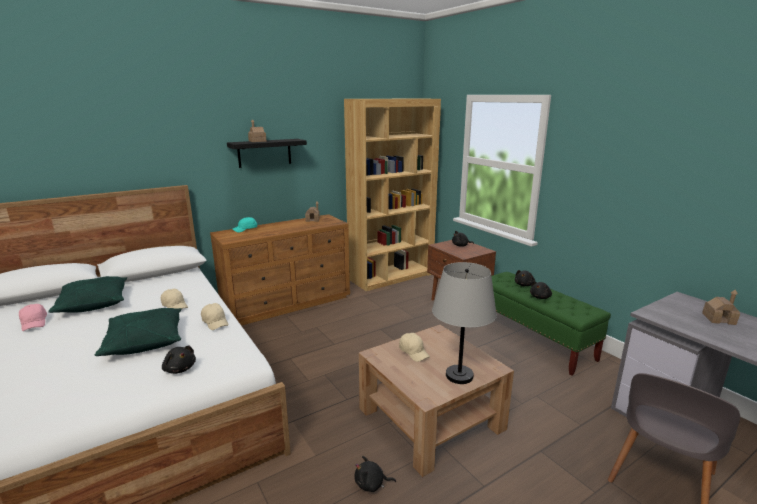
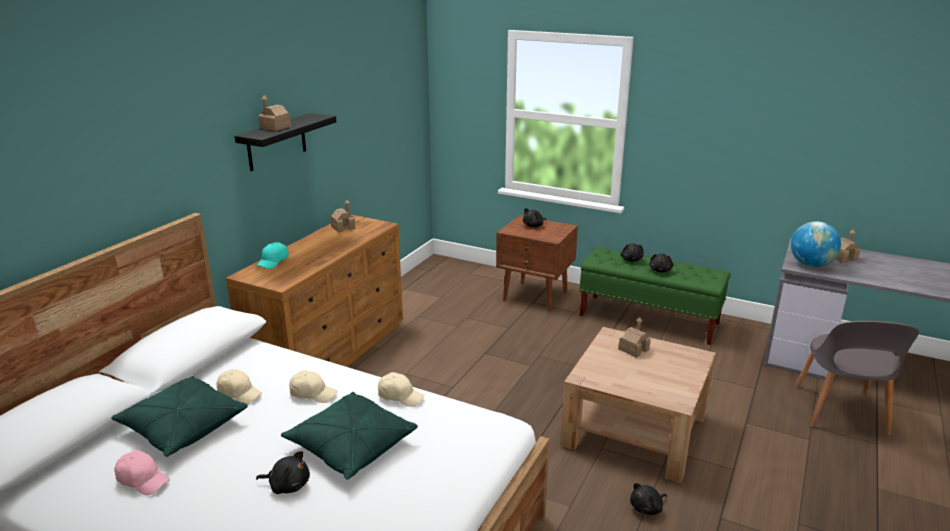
camera: 30 degrees left, 5 degrees up
(179, 369) = (449, 458): black plush toy -> black plush toy (288, 485)
(391, 276) = (424, 282): brown bookcase -> none
(414, 352) = (615, 363): beige cap -> beige cap (239, 393)
(442, 347) = (633, 349): none -> toy house
(459, 376) = (680, 373): grey table lamp -> none
(669, 316) = (811, 265): none -> globe

